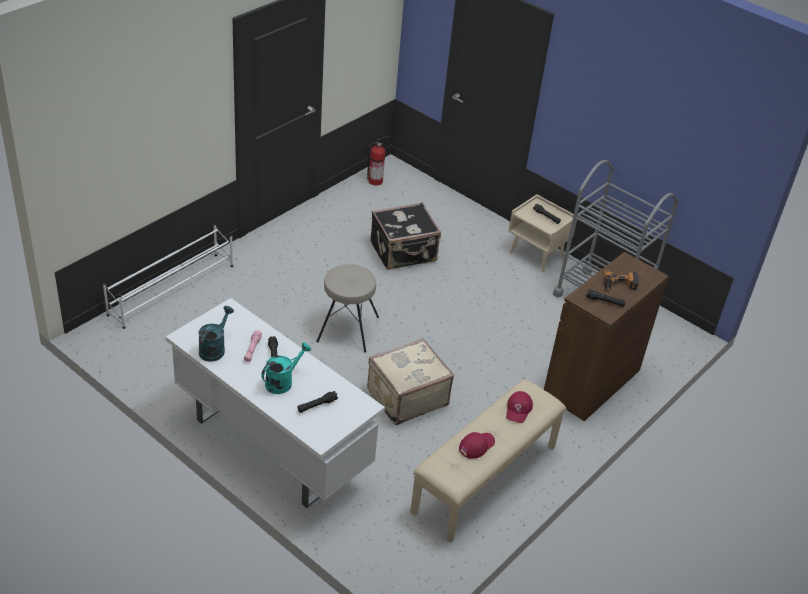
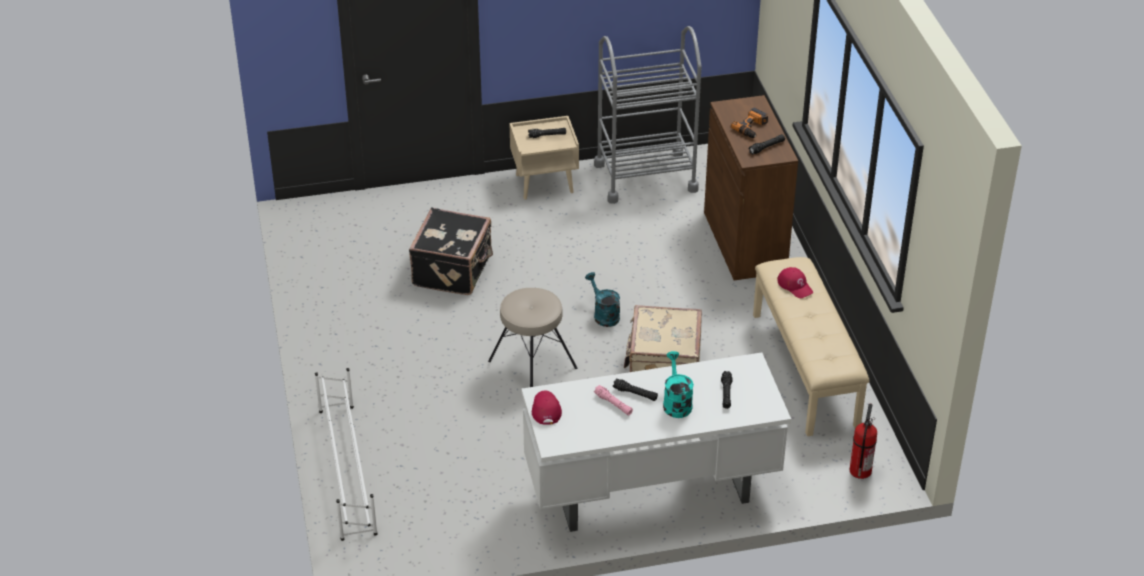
camera: 50 degrees left, 0 degrees up
(214, 348) = (590, 430): turquoise watering can -> turquoise watering can (603, 315)
(376, 181) = (314, 233): fire extinguisher -> fire extinguisher (860, 470)
(476, 446) = (818, 333): red cap -> red cap (545, 409)

